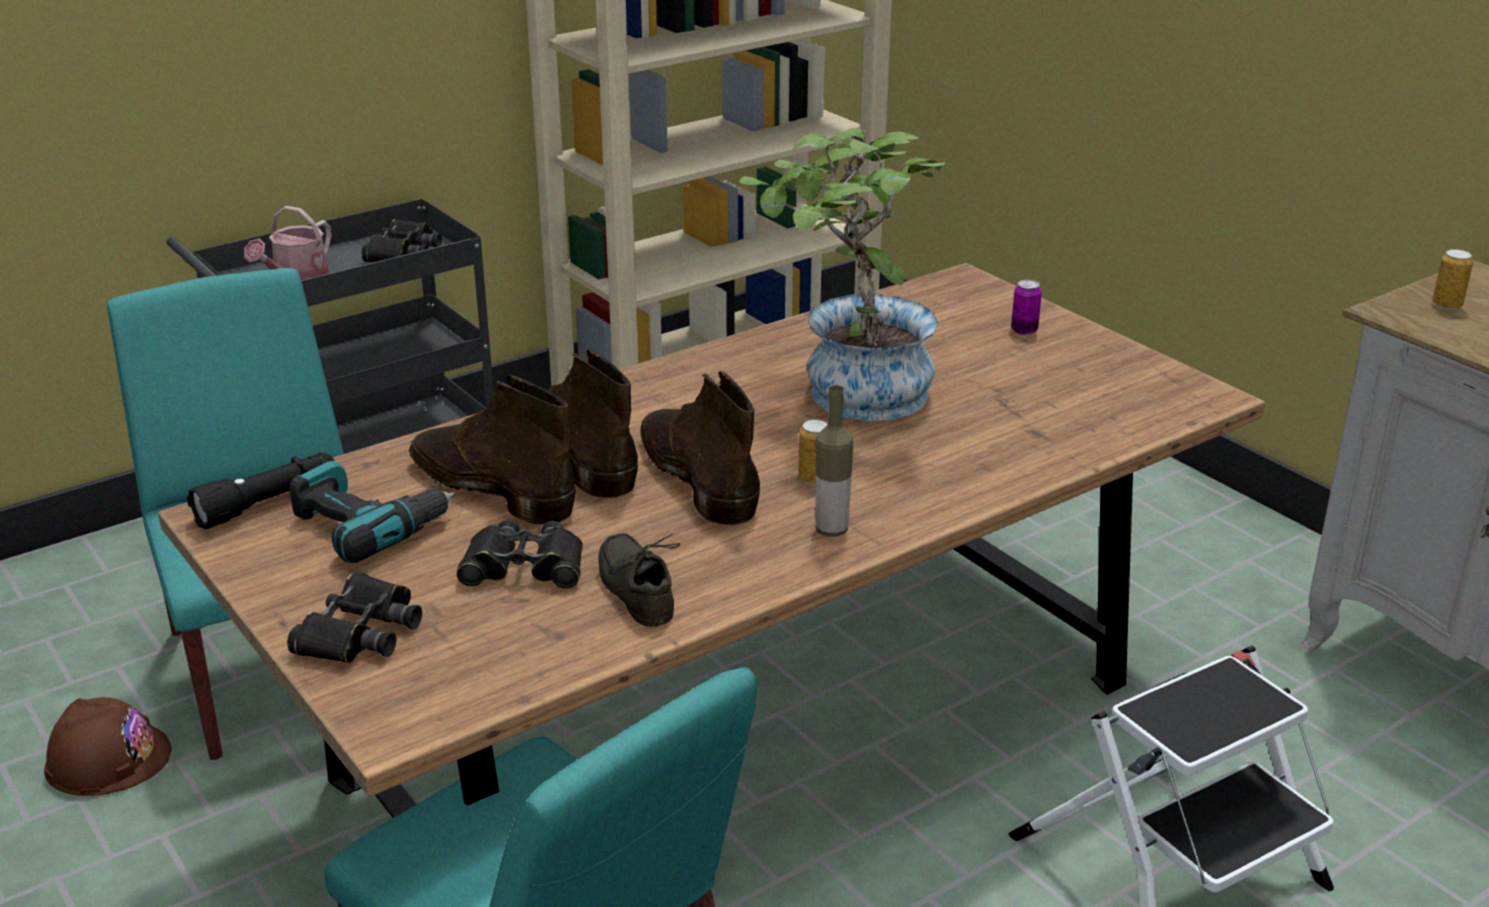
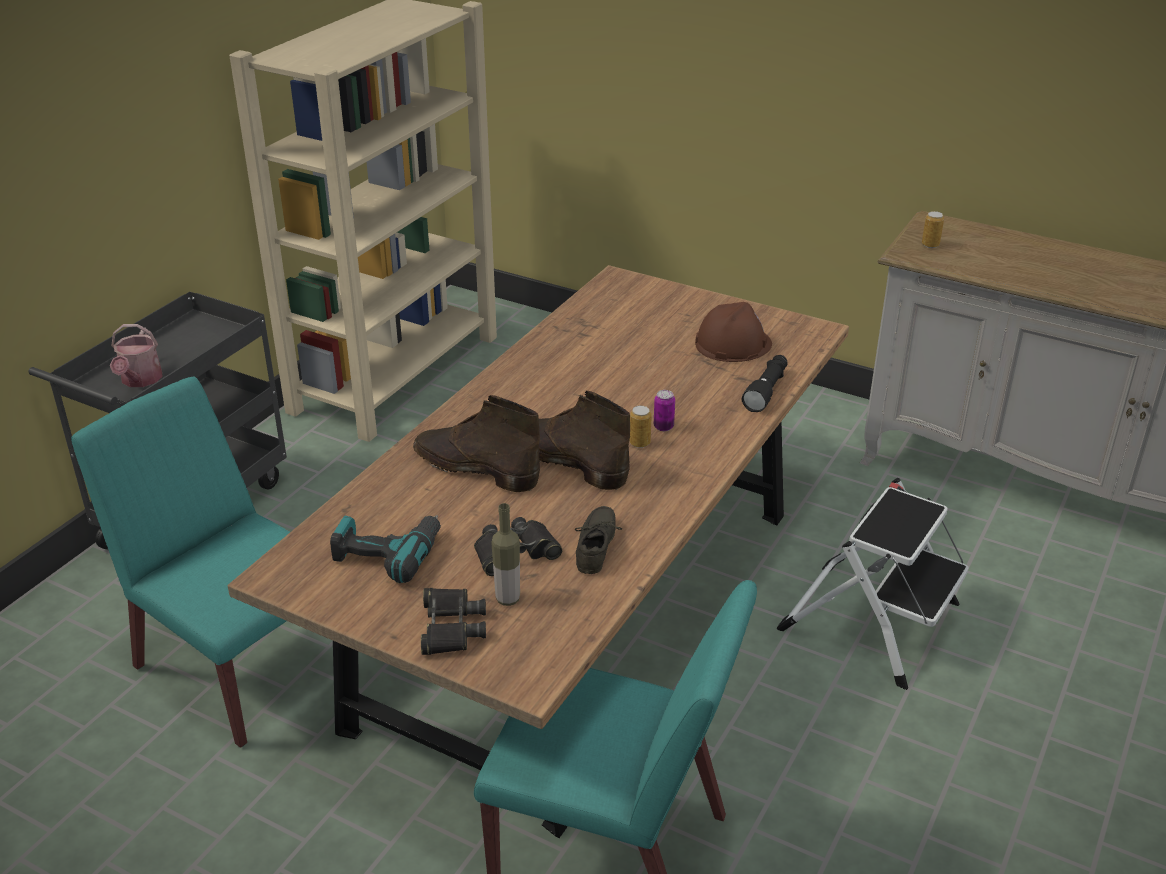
camera: 25 degrees left, 5 degrees up
(108, 759) = (161, 772): brown hard hat -> brown hard hat (733, 343)
(268, 503) = (302, 557): black flashlight -> black flashlight (766, 390)
(403, 252) = (199, 336): black binoculars -> none
(490, 487) = (444, 504): brown boot -> none
(640, 589) = (599, 547): grey shoe -> grey shoe turned 60 degrees clockwise
(831, 530) = (677, 475): bottle -> bottle (508, 599)
(849, 393) = (613, 378): potted plant -> none
(1024, 331) = (681, 308): can -> can (663, 427)

